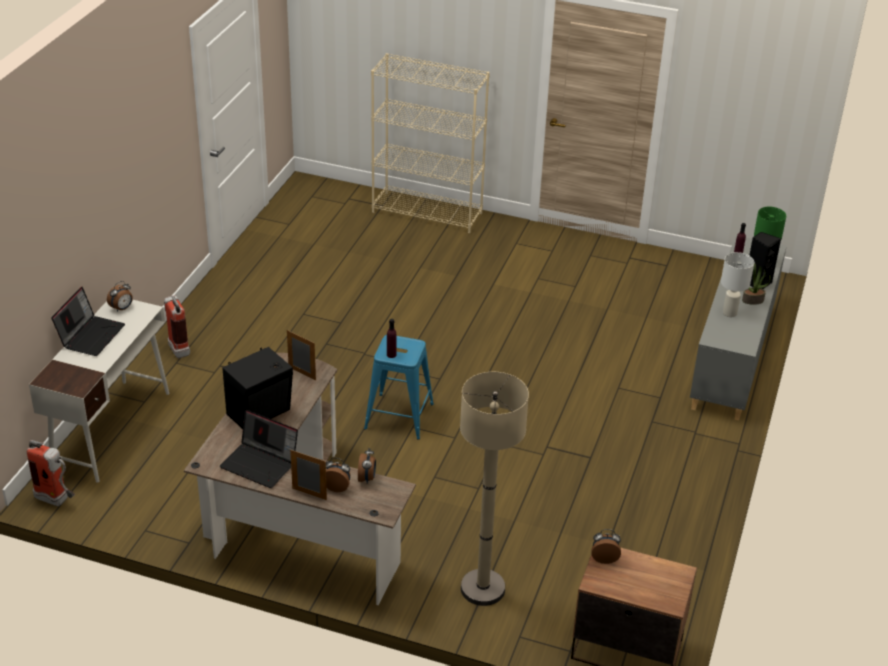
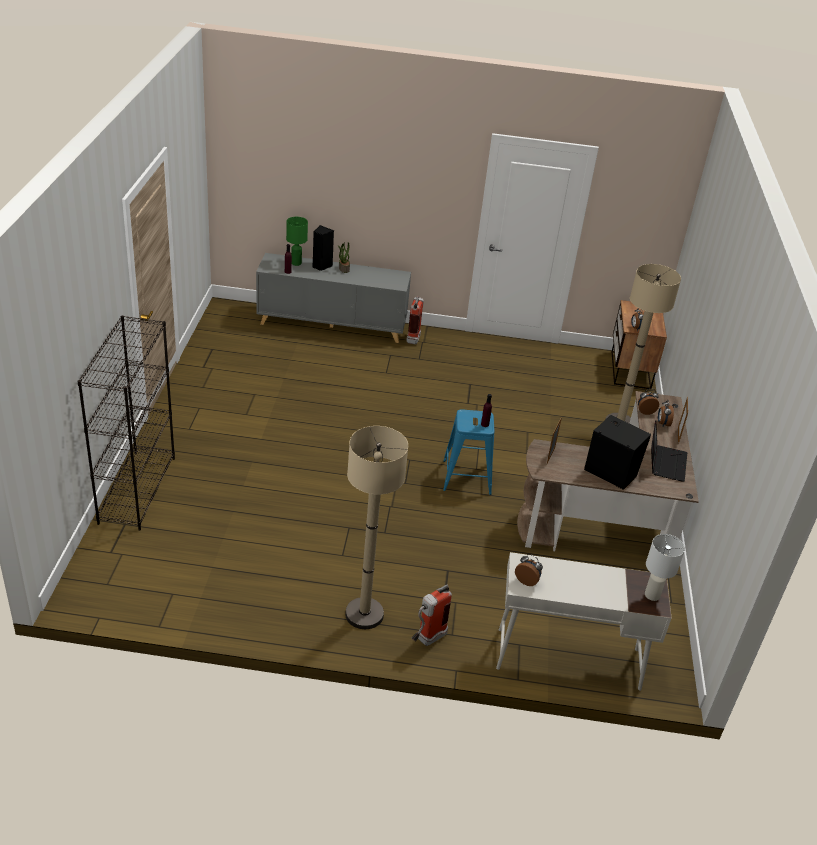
camera: 105 degrees left, 0 degrees up
(57, 500) = (674, 671): fire extinguisher -> fire extinguisher (414, 337)
(91, 335) = (579, 592): laptop -> none
(223, 316) = (364, 614): none -> beige floor lamp
(428, 212) = (137, 489): beige bookcase -> black bookcase
(730, 313) = (363, 278): white table lamp -> white table lamp (651, 594)

